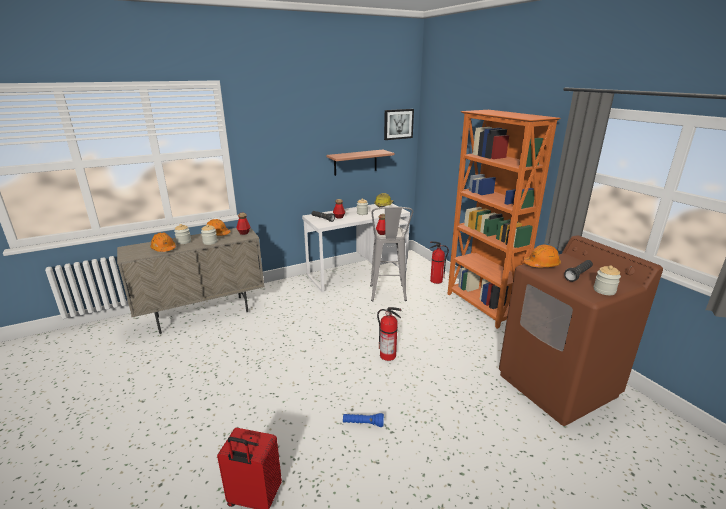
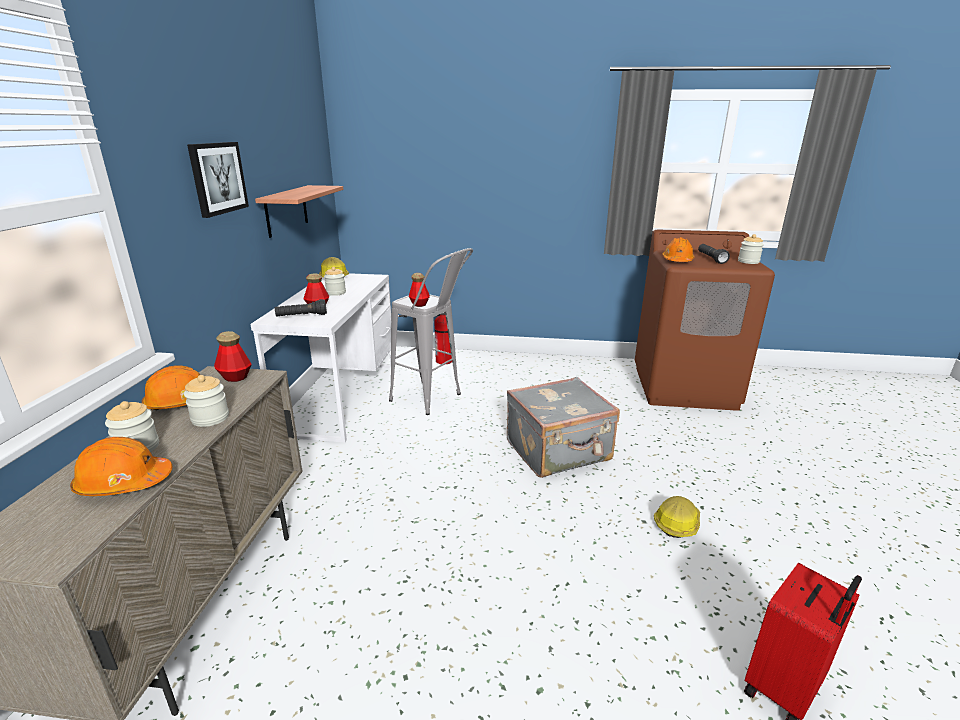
camera: 55 degrees left, 0 degrees up
(363, 424) = (676, 523): blue flashlight -> hard hat
(388, 355) = (559, 451): fire extinguisher -> grey suitcase
(398, 124) = (314, 142): picture -> picture (217, 178)
(482, 307) = (529, 362): orange bookcase -> none

